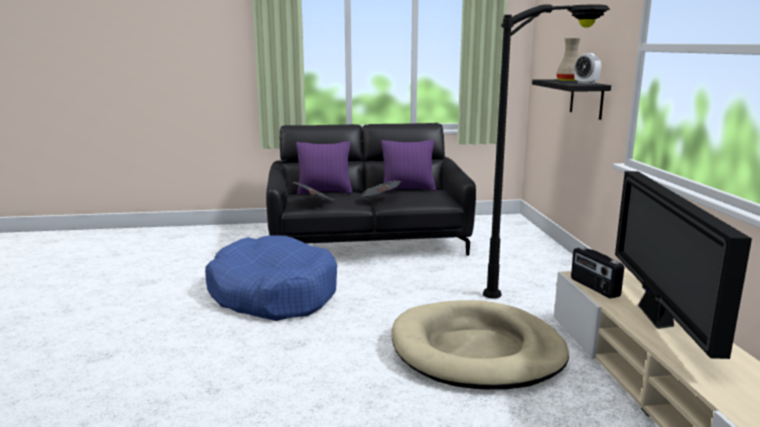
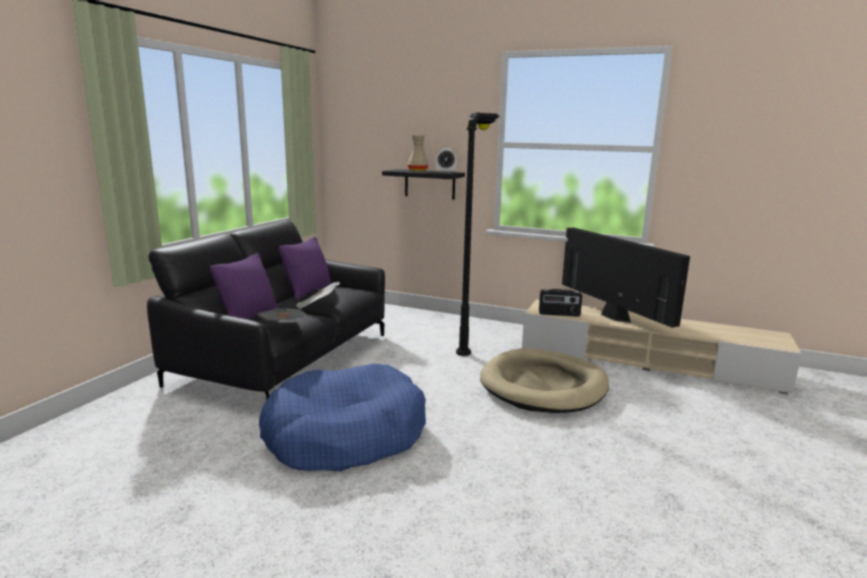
camera: 60 degrees left, 0 degrees up
(656, 318) = (613, 317): television -> television turned 150 degrees counterclockwise

